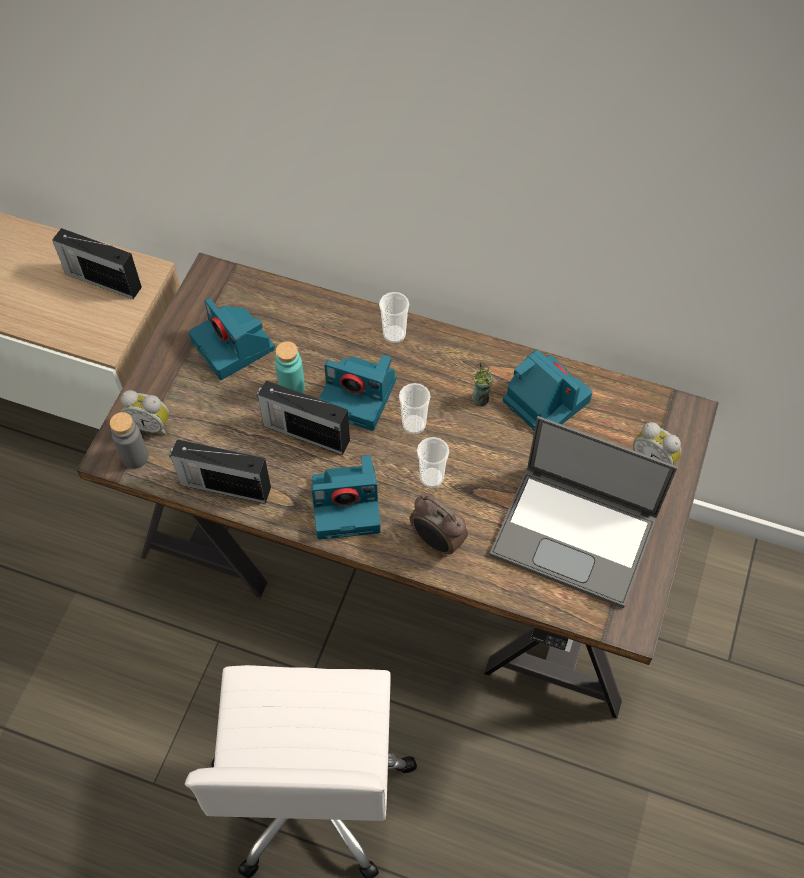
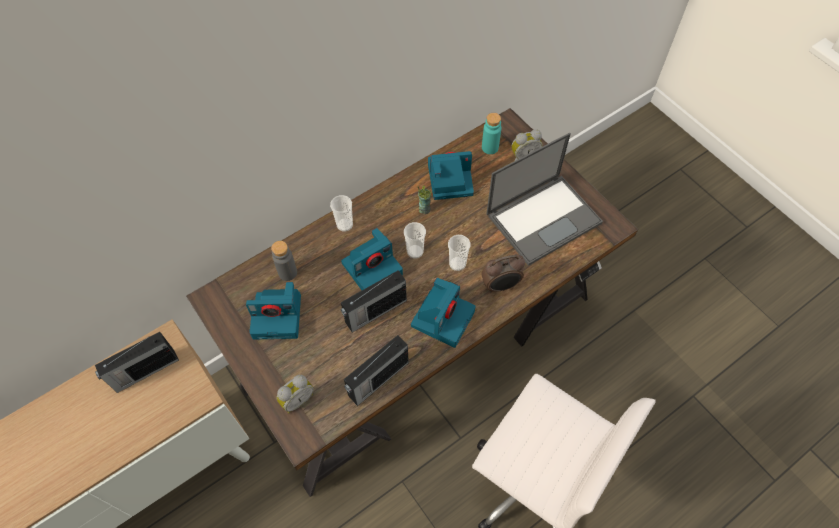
camera: 55 degrees left, 0 degrees up
(135, 457) = (314, 423): grey bottle -> grey bottle (287, 272)
(292, 388) = (337, 301): turquoise bottle -> turquoise bottle (490, 147)

